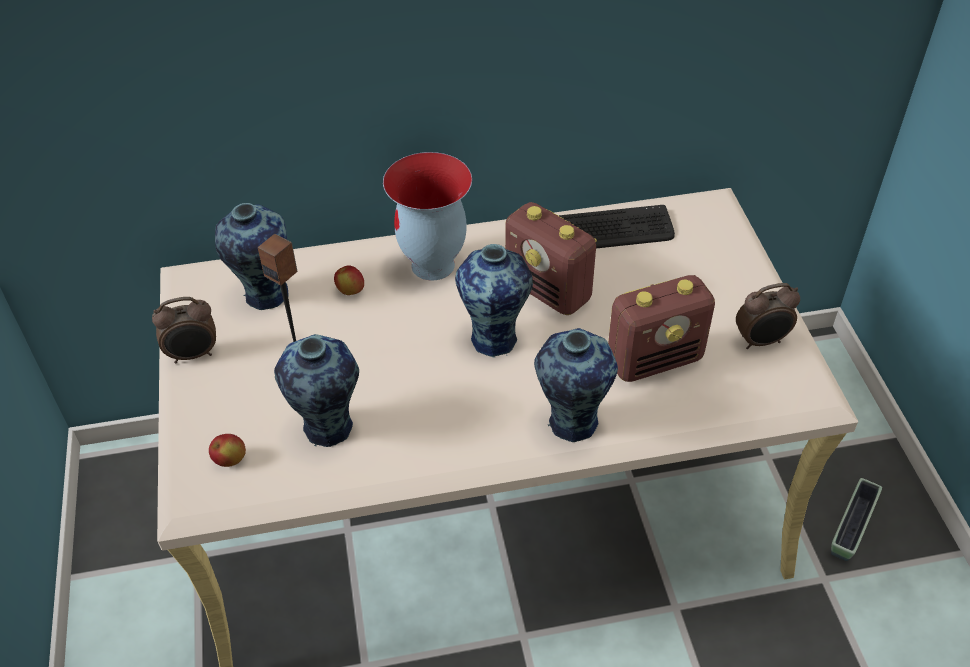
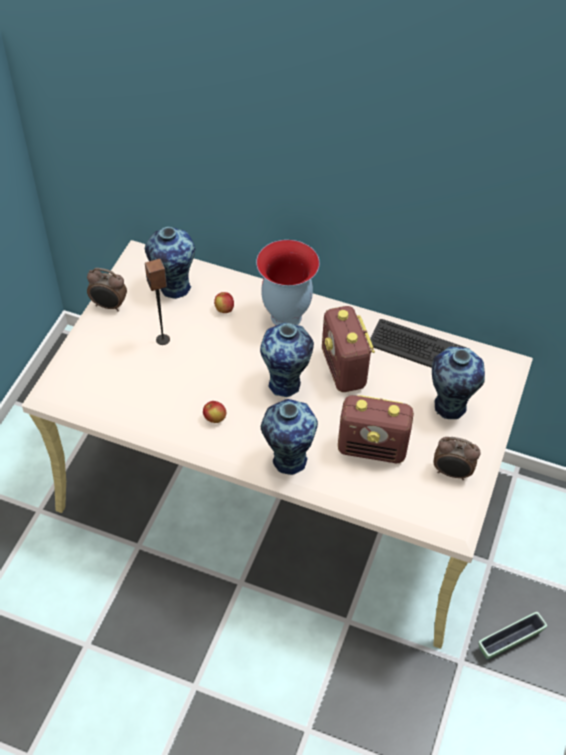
camera: 30 degrees right, 5 degrees up
(230, 460) = (85, 379): apple -> apple (215, 418)
(327, 429) = (148, 389): vase -> vase (449, 407)

